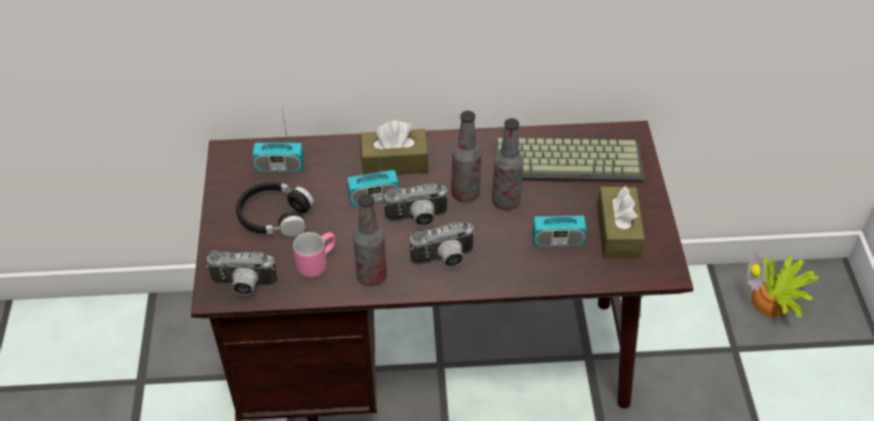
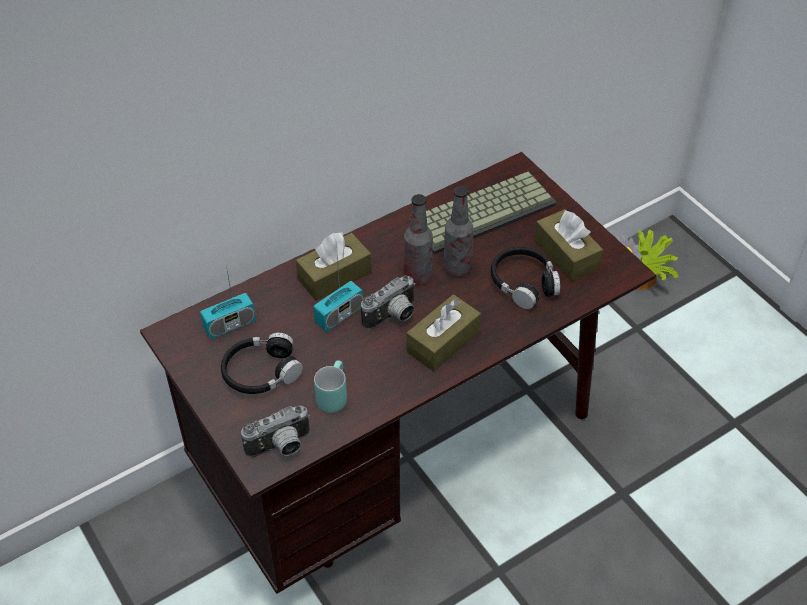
camera: 30 degrees left, 0 degrees up
(316, 262) = (331, 395): pink mug -> turquoise mug
(371, 276) = (390, 384): bottle -> none
(444, 260) = (443, 342): camera -> brown tissue box
(557, 240) = (524, 283): radio -> black headphones

